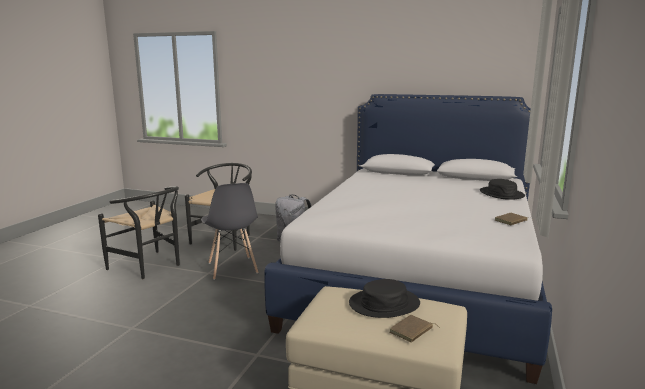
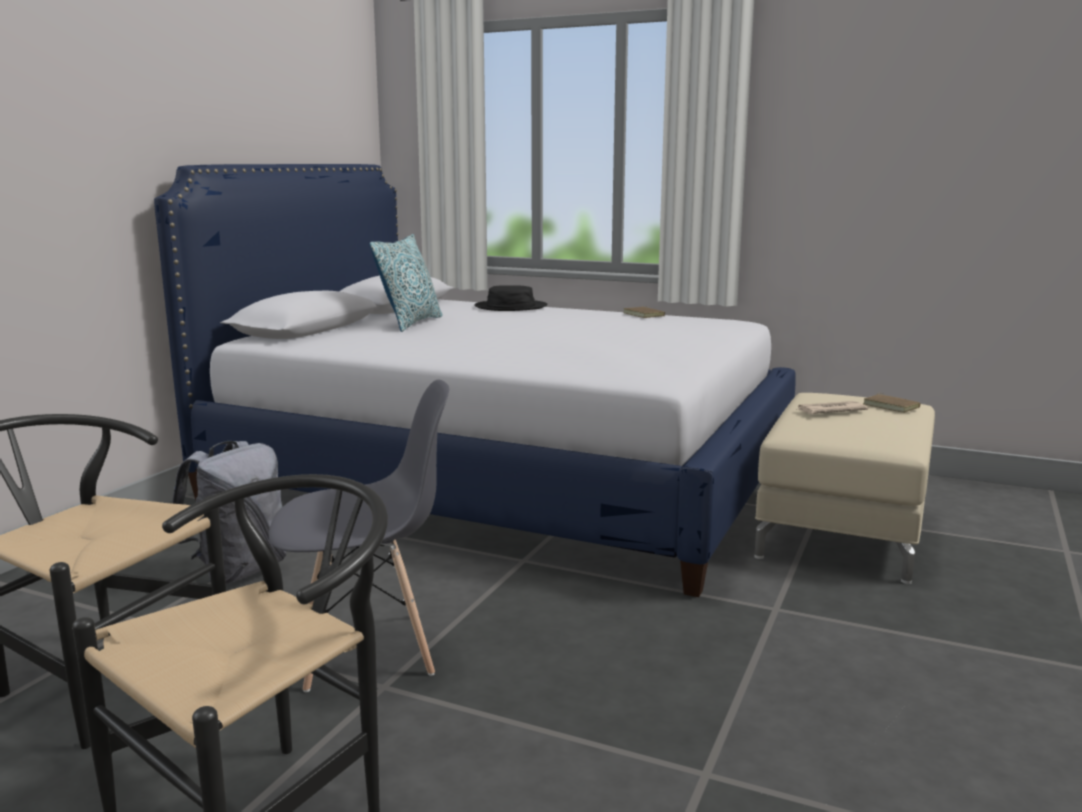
camera: 85 degrees left, 0 degrees up
(384, 304) = (830, 411): black hat -> newspaper
(426, 182) = (410, 323): none -> pillow

